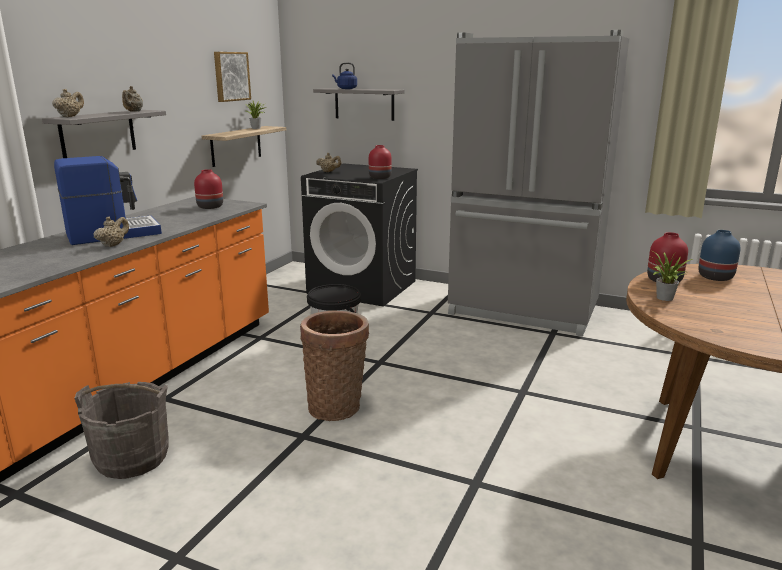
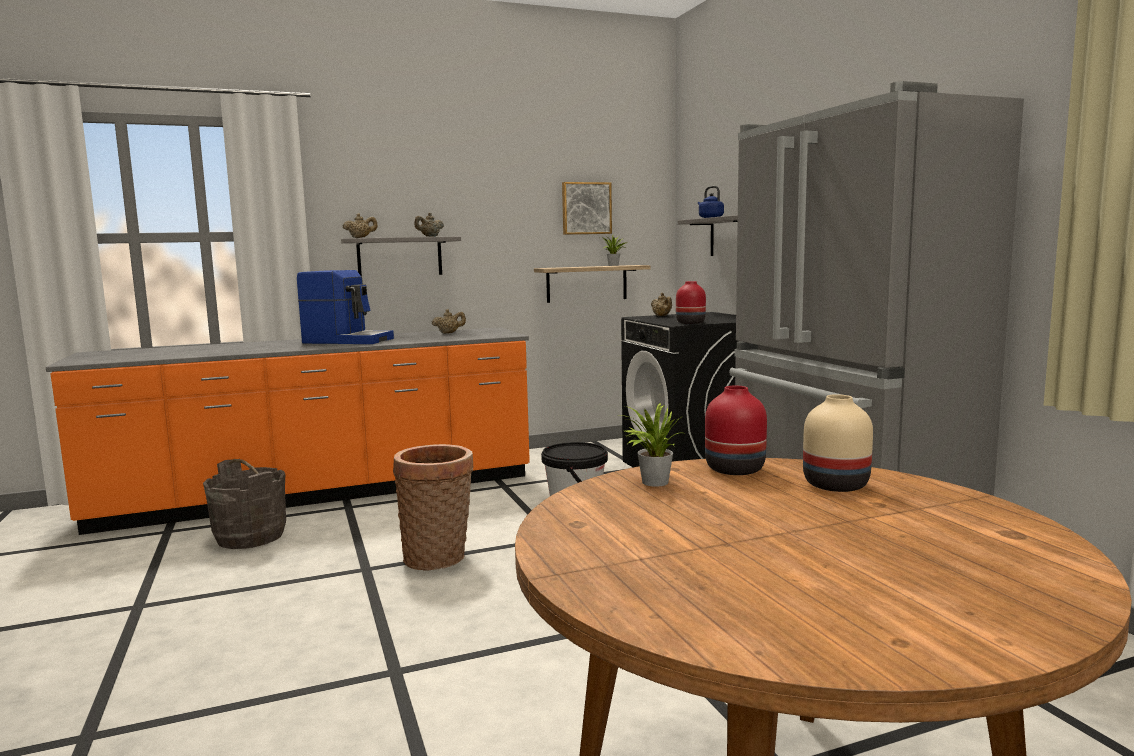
camera: 45 degrees right, 10 degrees down
(113, 245) = (320, 346): beige teapot -> beige teapot (449, 333)
(210, 207) = (476, 333): red vase -> none
(714, 277) = (833, 484): blue vase -> beige vase

